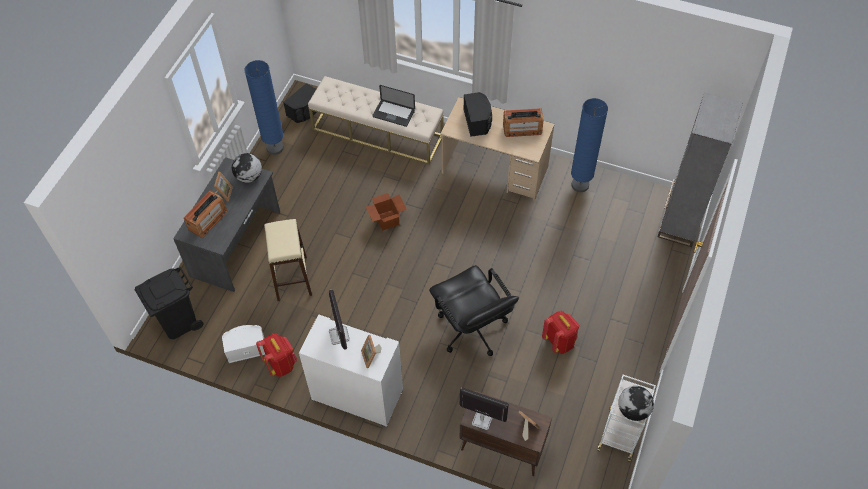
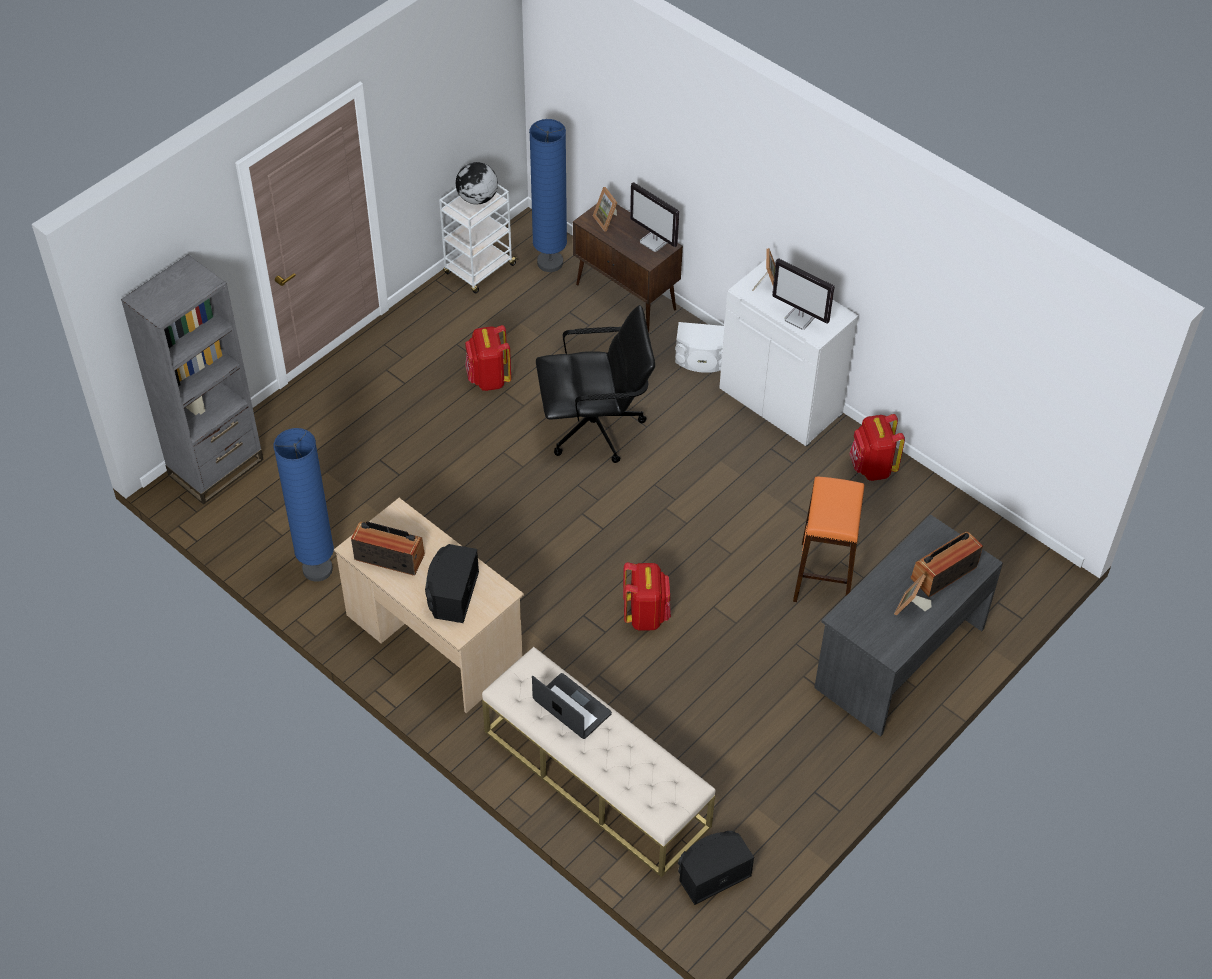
camera: 160 degrees left, 5 degrees down
(178, 322) = (1010, 567): black trash can -> none
(246, 348) = (916, 502): white speaker -> white speaker (702, 359)
(249, 177) = (863, 623): globe -> none
(275, 148) = (790, 812): blue floor lamp -> blue floor lamp (550, 263)
(292, 278) = (824, 575): beige stool -> orange stool
(339, 335) = (800, 318): monitor -> monitor turned 60 degrees counterclockwise
(387, 220) = (646, 615): cardboard box -> red backpack
(471, 329) = (595, 428): black office chair -> black office chair turned 90 degrees clockwise

